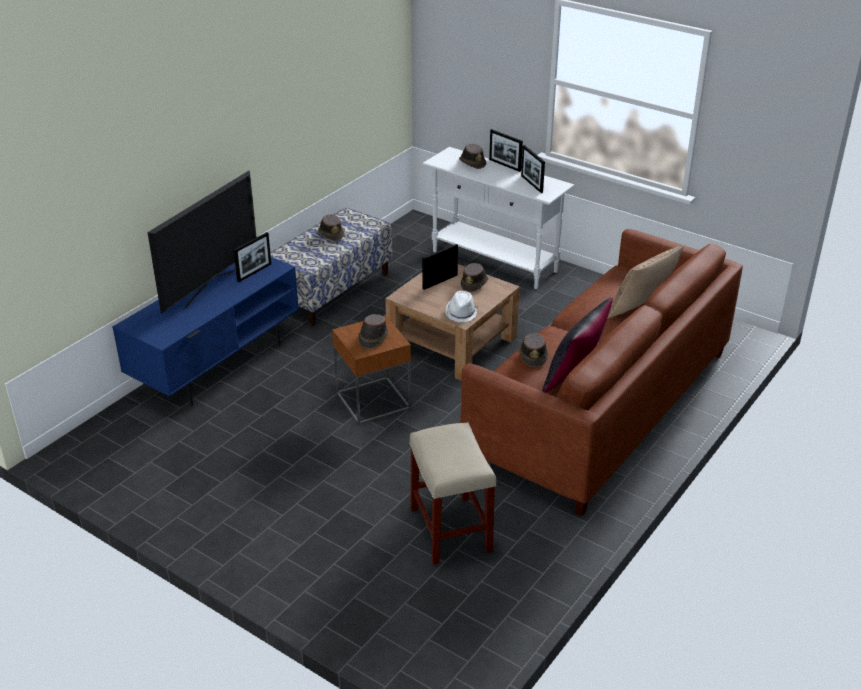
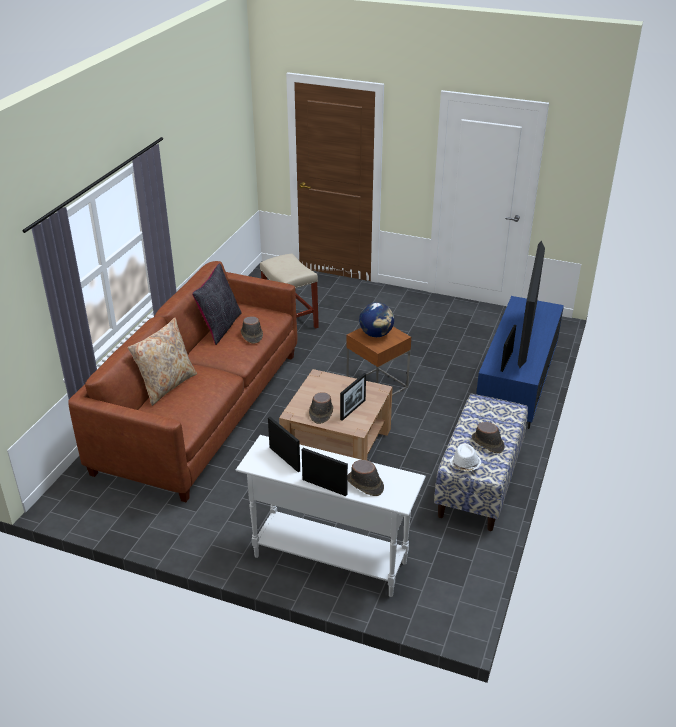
camera: 165 degrees right, 0 degrees up
(373, 338) = (376, 334): brown hat -> globe
(461, 313) = (321, 382): white hat -> white hat (464, 464)

